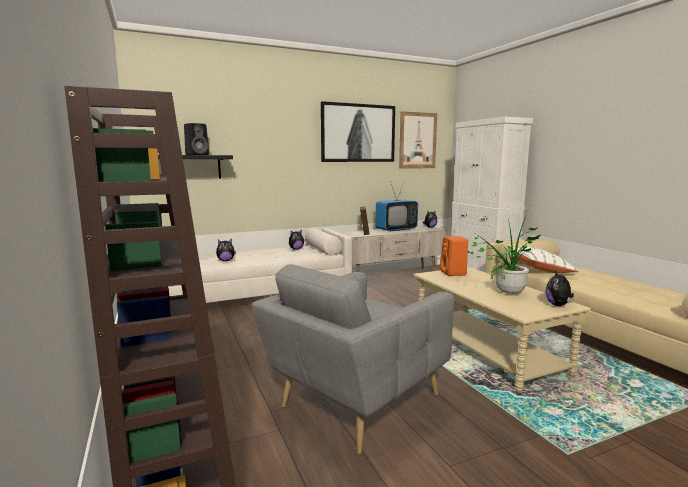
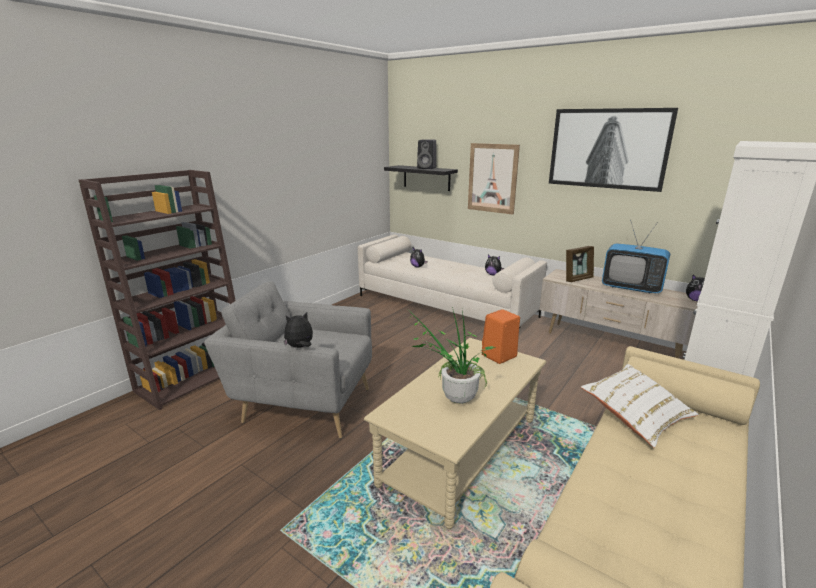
camera: 60 degrees right, 10 degrees up
(417, 140) = (718, 162): picture -> picture (492, 178)
(558, 305) = (440, 435): plush toy -> plush toy (300, 347)

